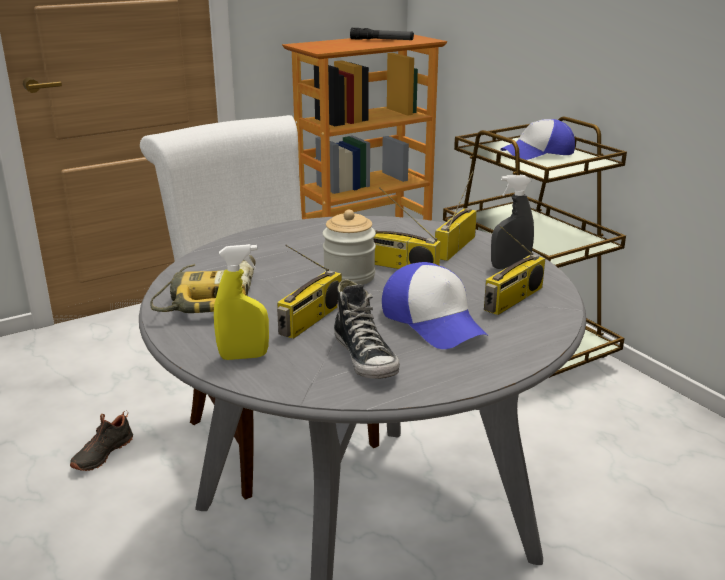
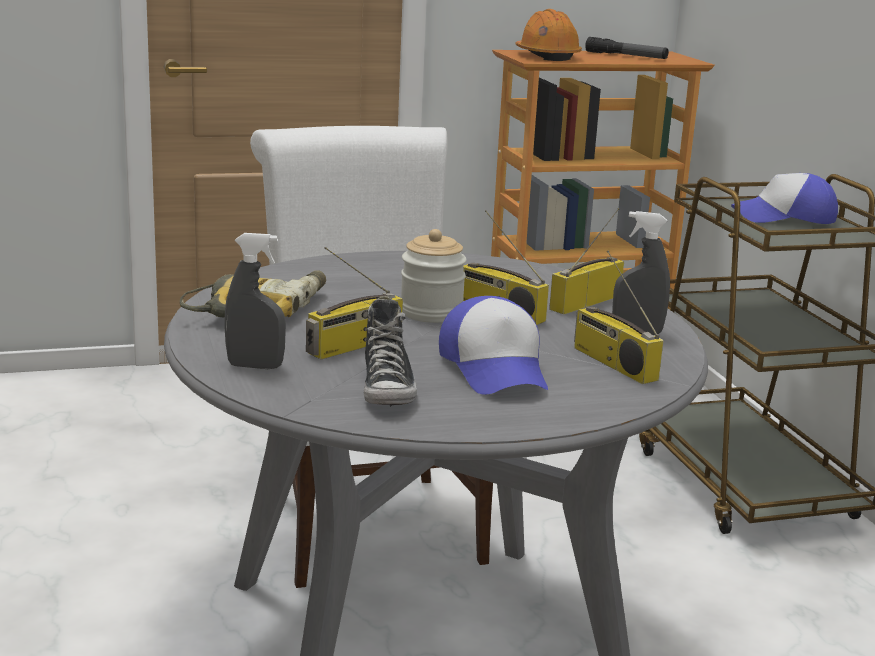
camera: 15 degrees right, 5 degrees down
(101, 453) = (154, 508): black shoe -> none
(244, 356) = (255, 366): yellow spray bottle -> grey spray bottle
(327, 46) = (546, 56): none -> orange hard hat
(513, 300) = (612, 363): radio -> radio turned 90 degrees clockwise

